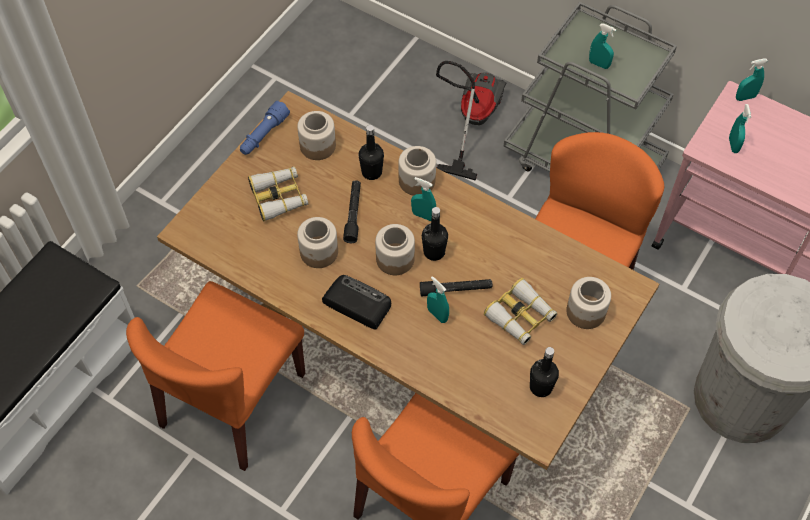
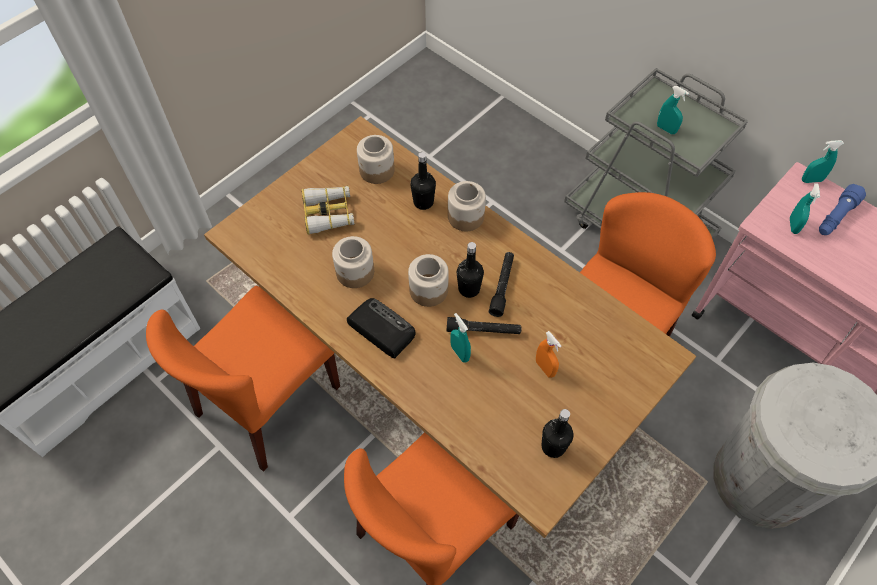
camera: 10 degrees right, 0 degrees up
(264, 135) = (328, 153): blue flashlight -> blue flashlight (835, 217)
(353, 214) = (397, 240): black flashlight -> black flashlight (502, 286)
(423, 215) = (465, 251): turquoise spray bottle -> none
(470, 121) = (538, 175): vacuum cleaner -> none
(520, 316) = (545, 368): binoculars -> orange spray bottle
(585, 312) = (613, 373): jar -> none

